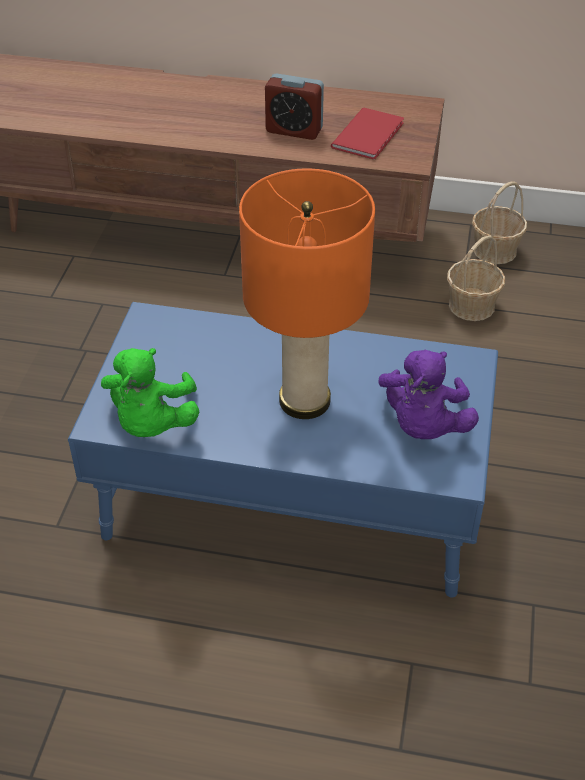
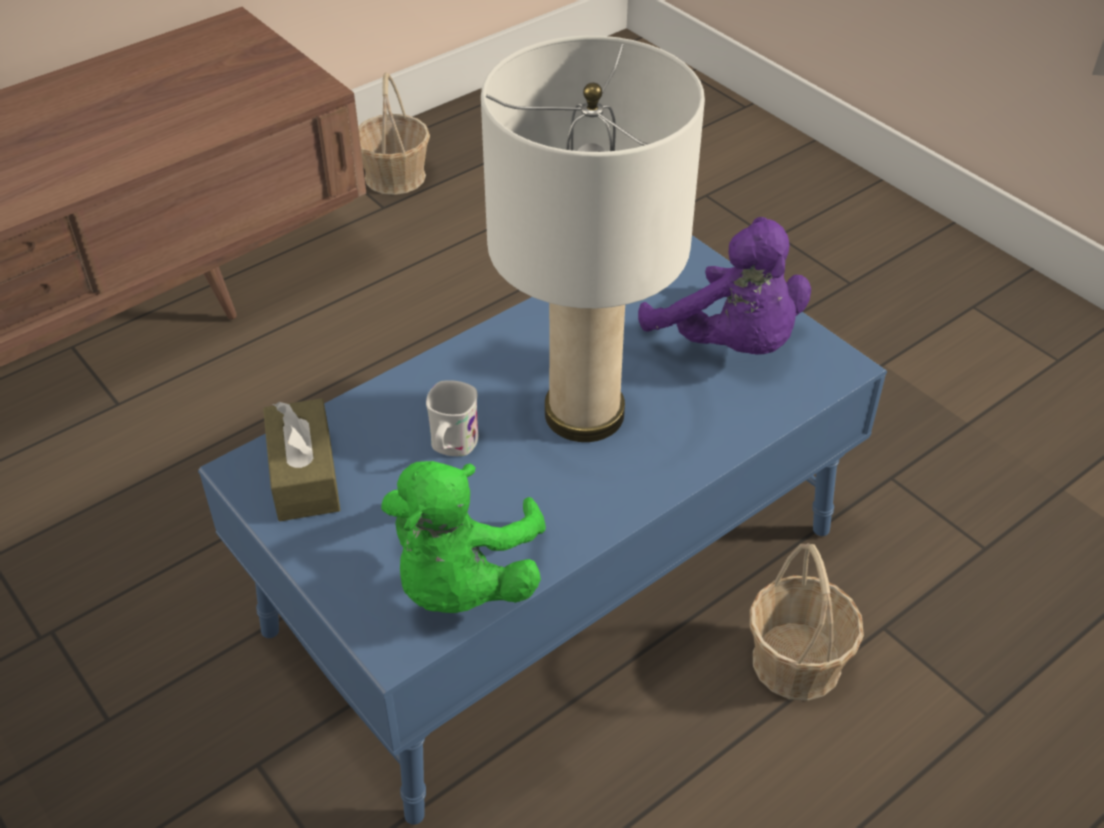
camera: 50 degrees left, 0 degrees up
(152, 423) = (461, 581): green plush toy -> green plush toy turned 60 degrees clockwise
(161, 335) = (304, 475): none -> brown tissue box
(230, 369) = (452, 446): none -> white mug
(294, 130) = (111, 133): alarm clock -> none
(304, 401) = (584, 414): orange table lamp -> white table lamp
(370, 134) = (217, 87): red book -> none
(472, 305) = (450, 245): basket -> basket (797, 661)

